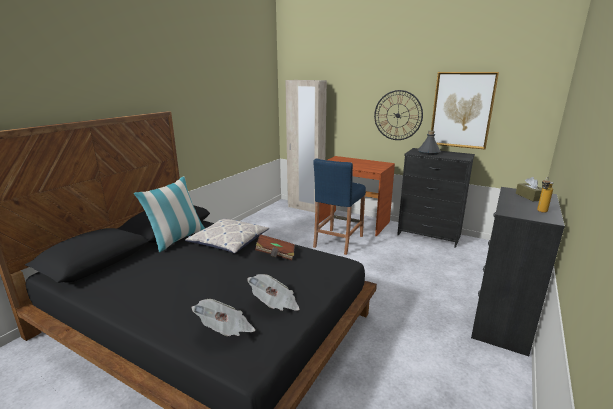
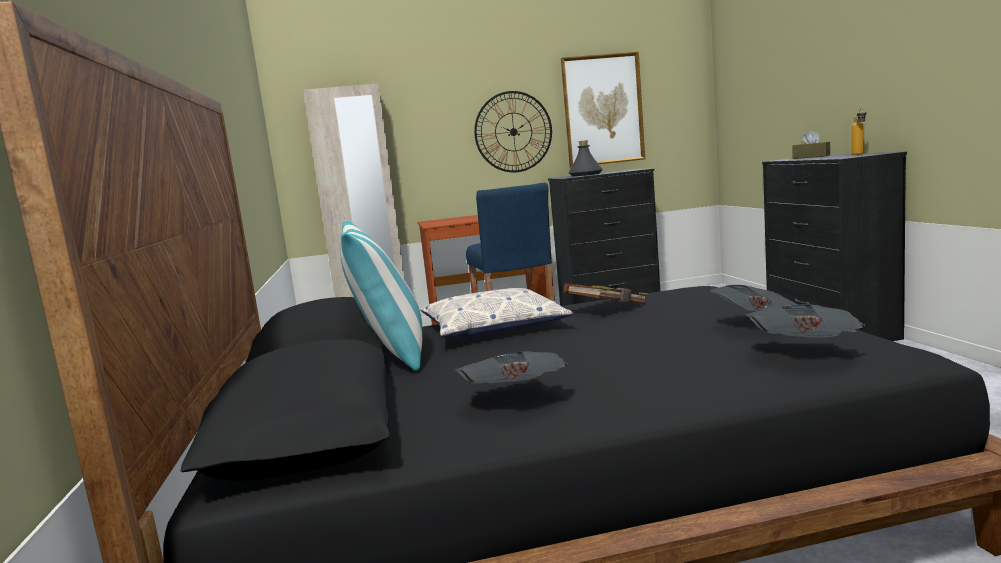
camera: 40 degrees left, 10 degrees down
(135, 285) = (515, 398): none -> newspaper

